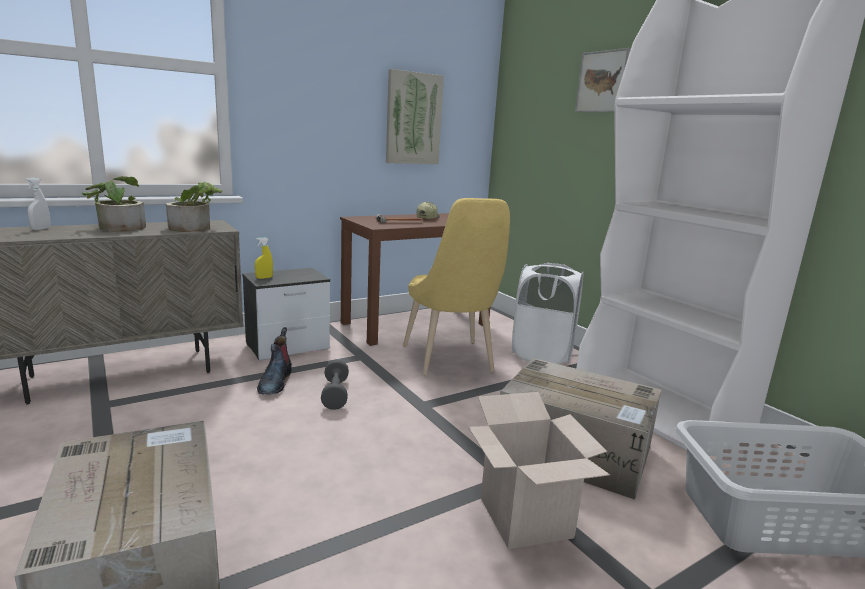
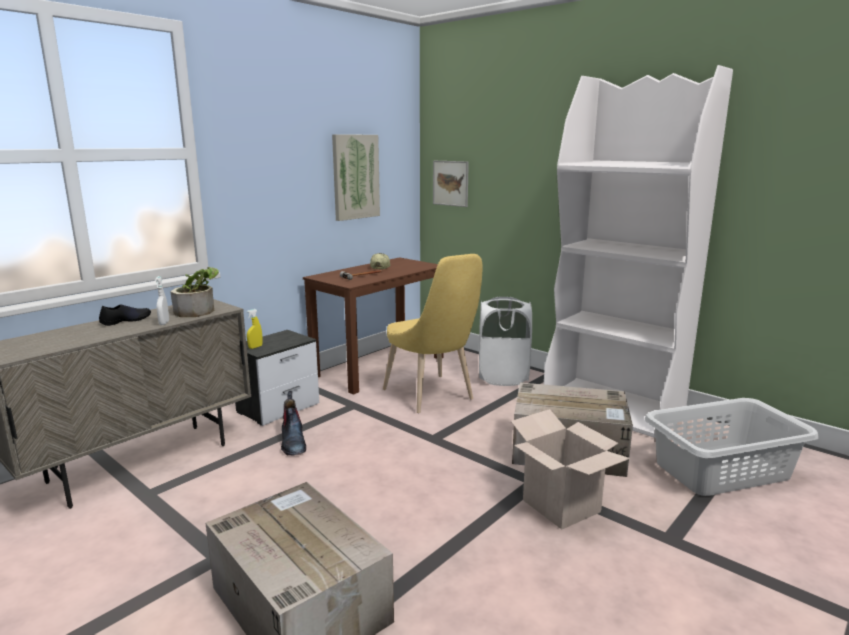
camera: 15 degrees left, 0 degrees up
(41, 229) = (55, 334): white spray bottle -> white spray bottle (164, 323)
(118, 227) = (126, 320): potted plant -> black shoe
(335, 394) = (354, 443): grey dumbbell -> none
(602, 82) = (525, 139): picture -> picture (450, 183)

